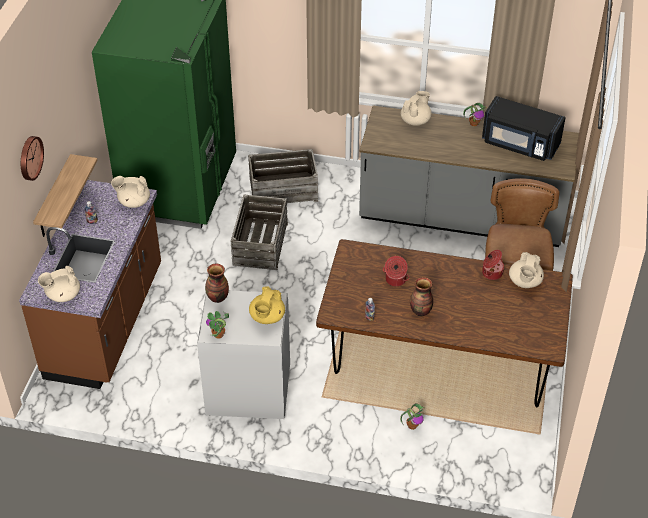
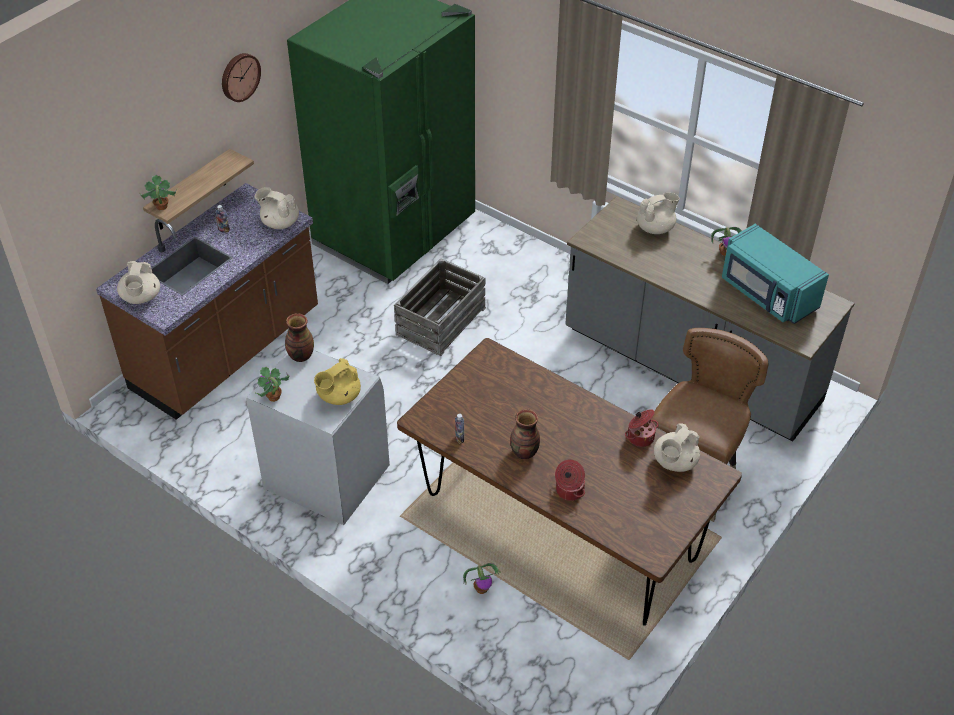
camera: 25 degrees right, 0 degrees up
(29, 158) = (148, 132): wall clock -> wall clock (239, 76)
(48, 216) = (161, 207): none -> potted plant
(62, 295) = (141, 298): beige teapot -> beige teapot turned 90 degrees counterclockwise
(283, 189) = (504, 269): crate -> none
(395, 280) = (518, 405): cooking pot -> cooking pot (569, 491)
(519, 144) = (767, 294): black microwave -> turquoise microwave

